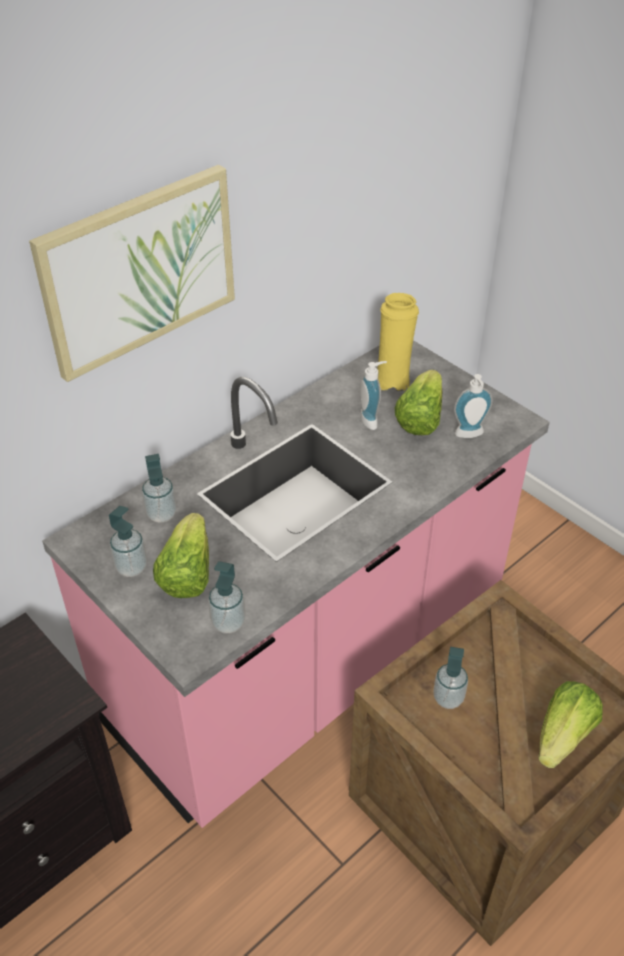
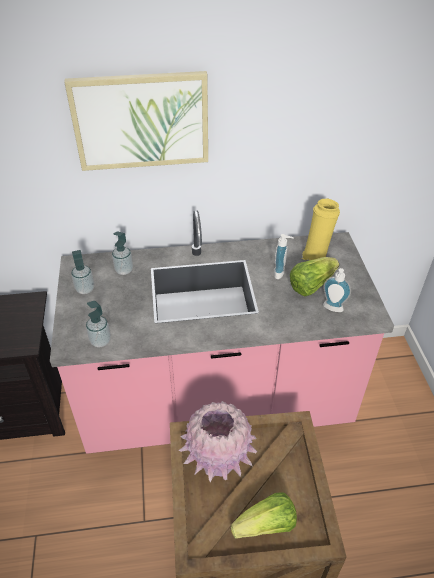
camera: 35 degrees right, 0 degrees up
(187, 573) = (106, 305): lettuce -> none
(448, 698) = (218, 459): soap dispenser -> pink vase

